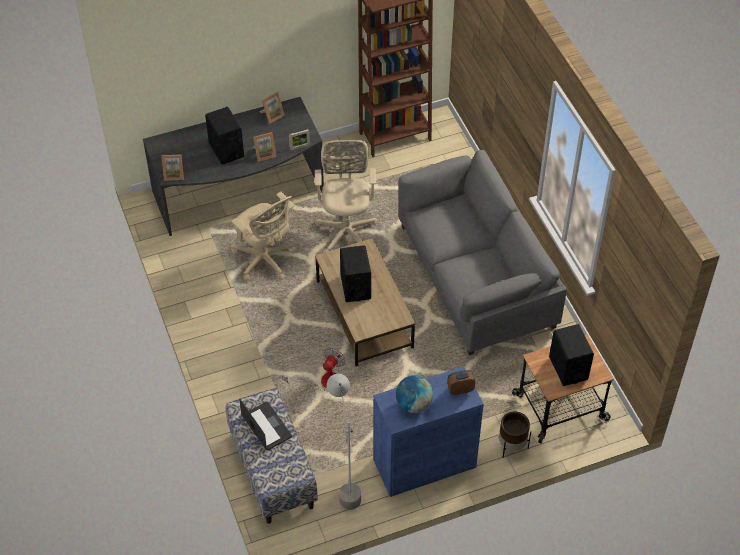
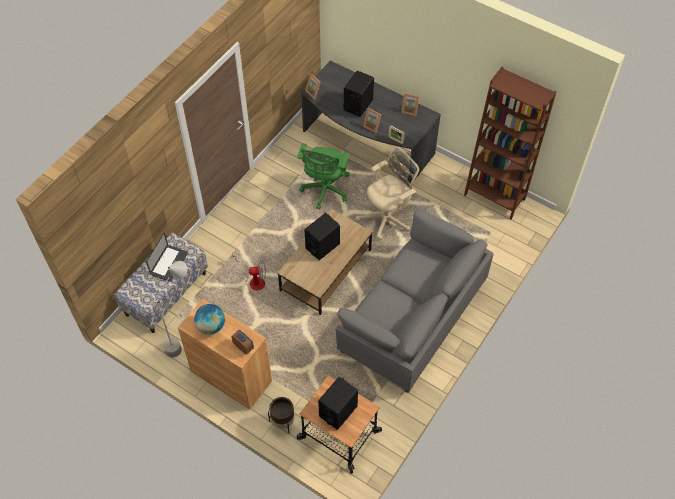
camera: 55 degrees right, 5 degrees up
(265, 260) = (325, 190): beige office chair -> green office chair
(424, 463) = (231, 376): blue cabinet -> brown cabinet

